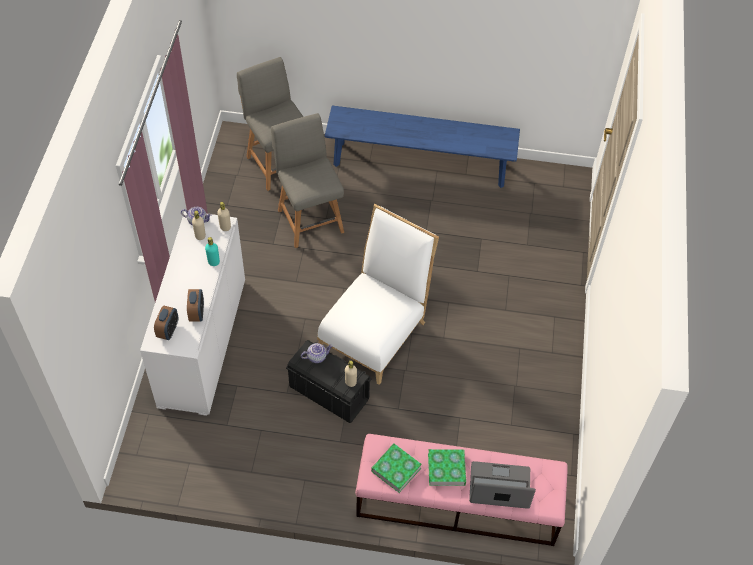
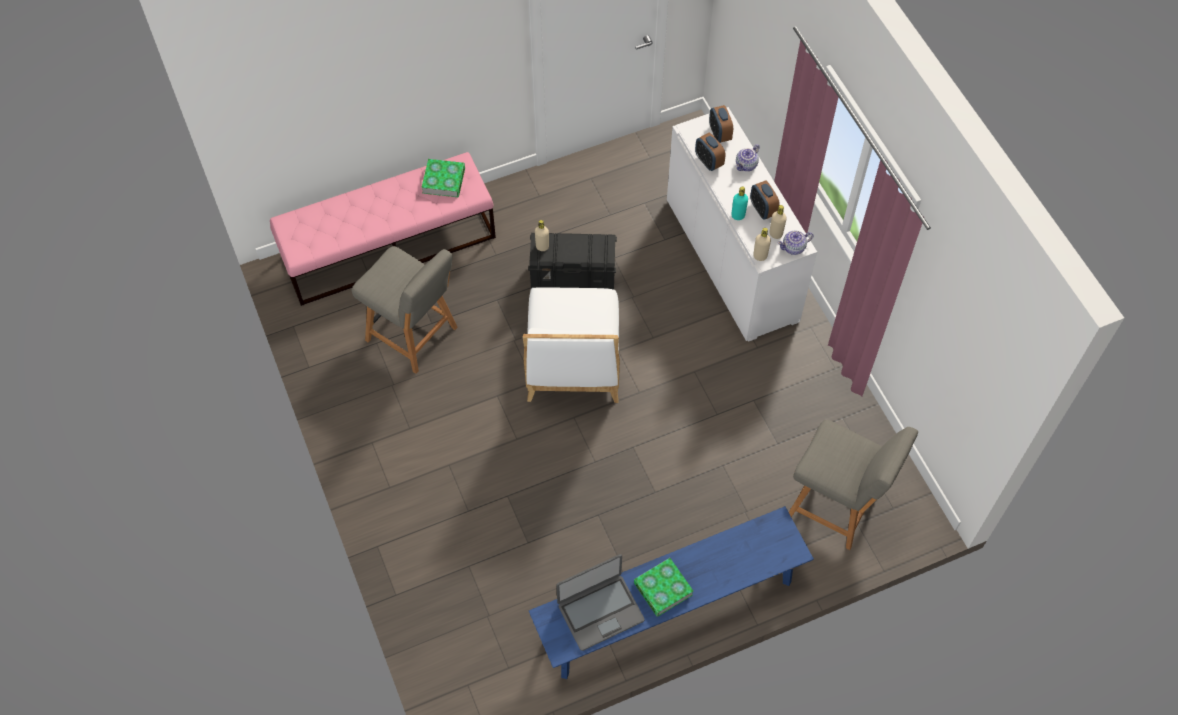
camera: 150 degrees right, 5 degrees up
(192, 257) = (762, 209): none -> alarm clock
(309, 219) = (739, 453): grey chair -> grey chair (414, 335)
(317, 356) = (592, 253): teapot -> teapot (746, 165)
(446, 469) = (398, 203): book -> book (663, 589)
(499, 487) = (341, 213): laptop -> laptop (600, 612)

